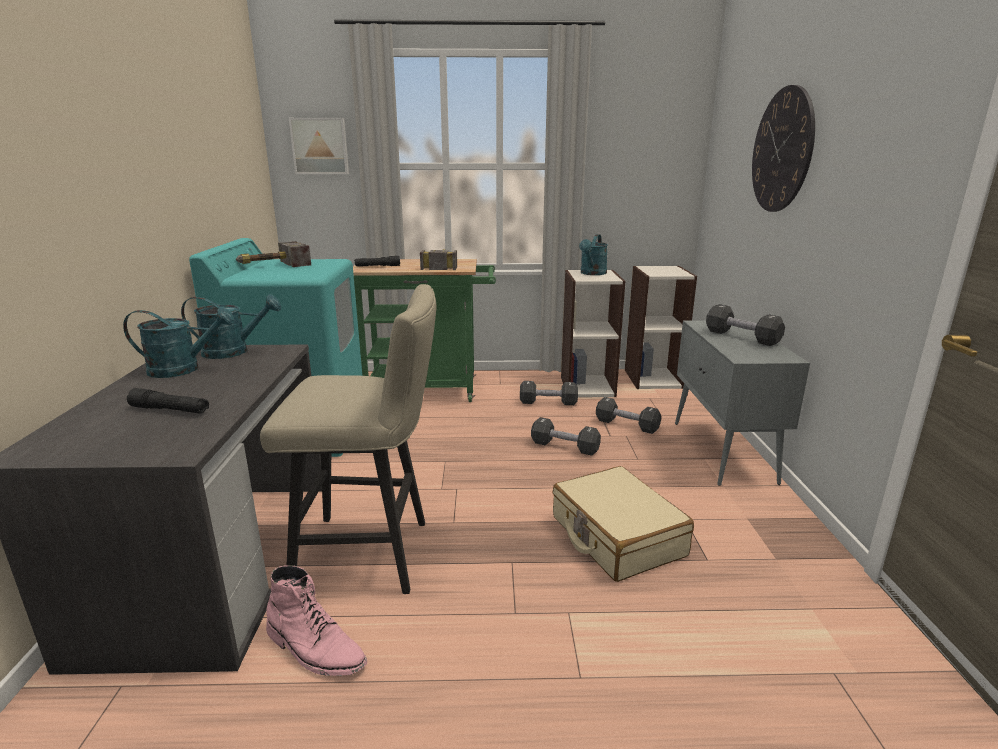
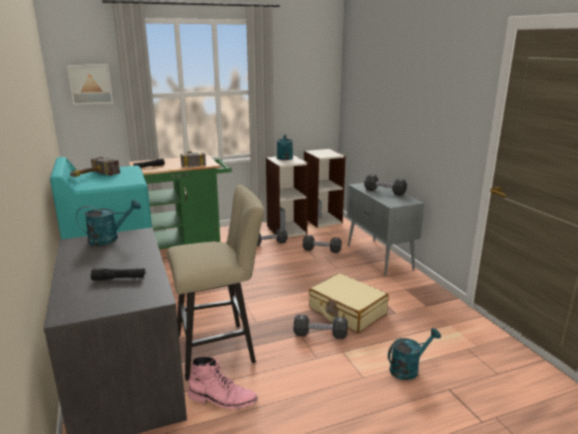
camera: 20 degrees left, 0 degrees up
(183, 369) = (91, 254): turquoise watering can -> turquoise watering can (408, 368)
(564, 447) = (293, 268): black dumbbell -> black dumbbell (320, 335)
(782, 150) = (393, 88): wall clock -> none

